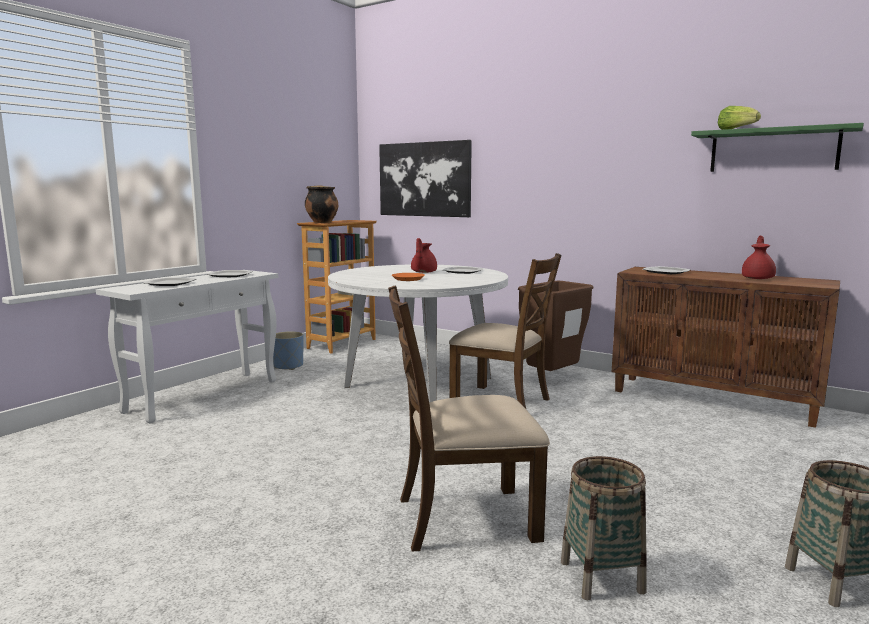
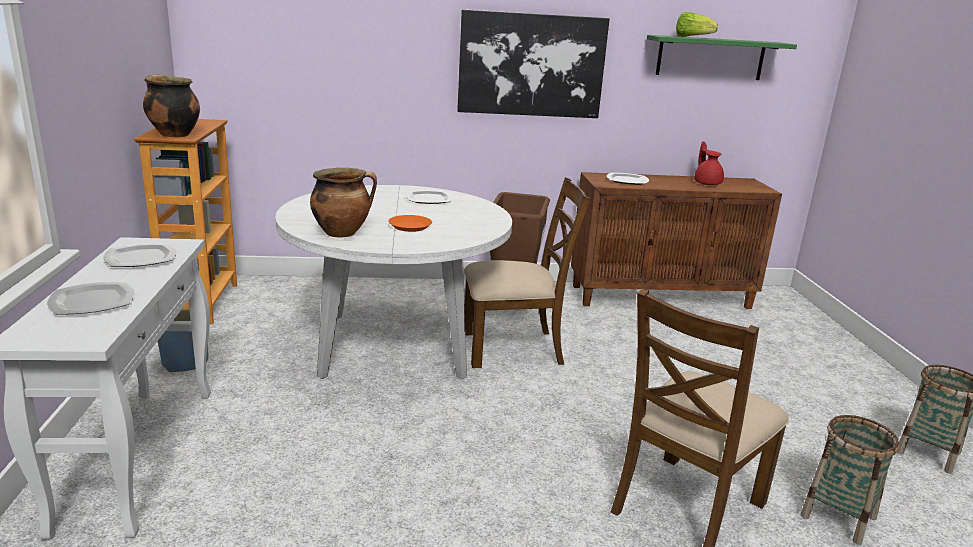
camera: 40 degrees left, 10 degrees up
(358, 277) = (343, 233): none -> cooking pot
(423, 272) = (390, 207): red teapot -> none
(424, 179) = (298, 61): picture -> picture (531, 65)

